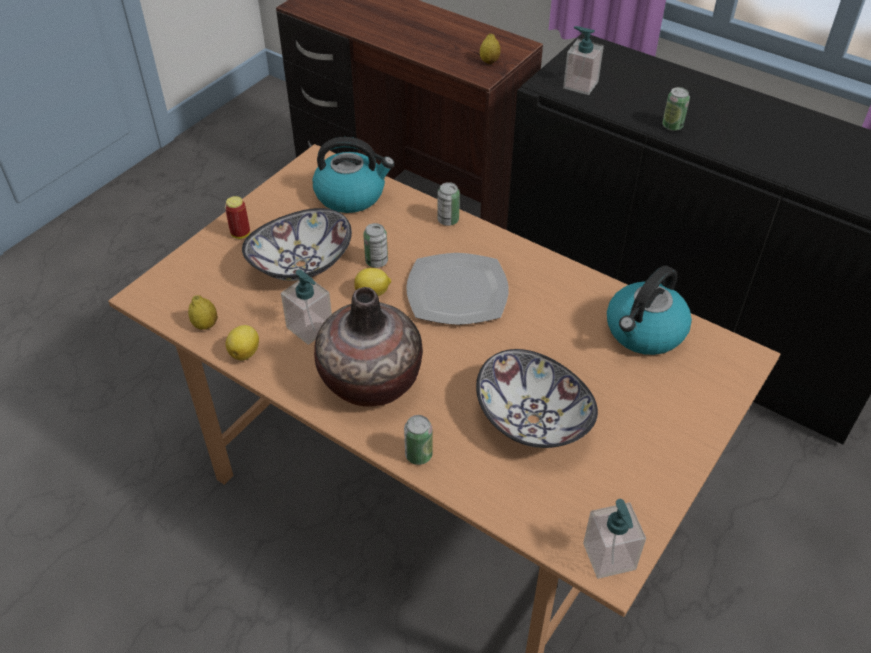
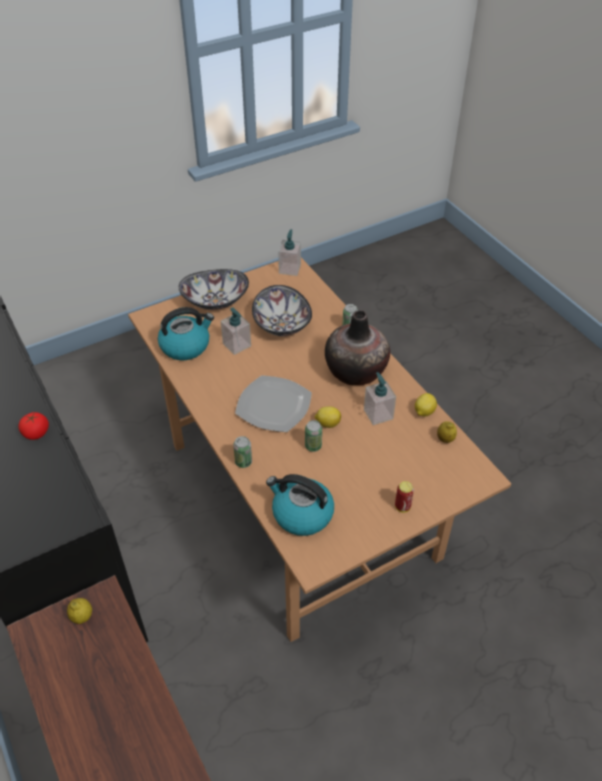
camera: 155 degrees left, 0 degrees up
(301, 265) = (366, 462): bowl -> bowl (215, 301)
(580, 85) = (56, 505): soap dispenser -> soap dispenser (237, 345)
(672, 126) = (36, 433): can -> tomato

